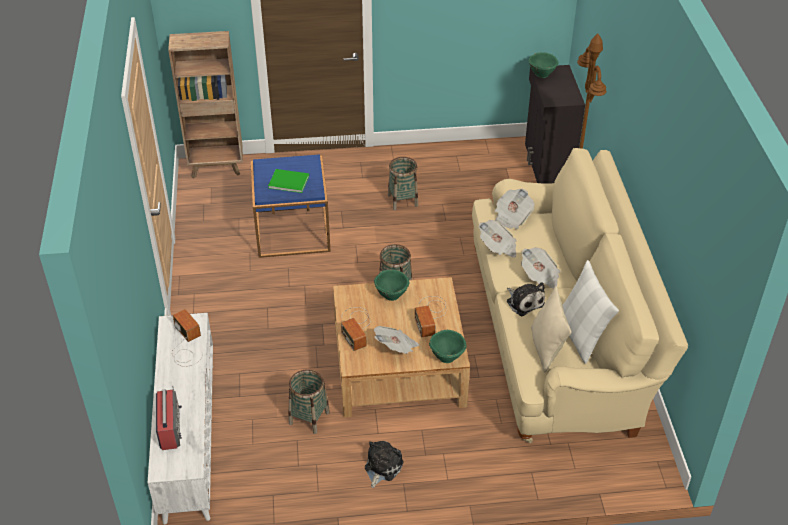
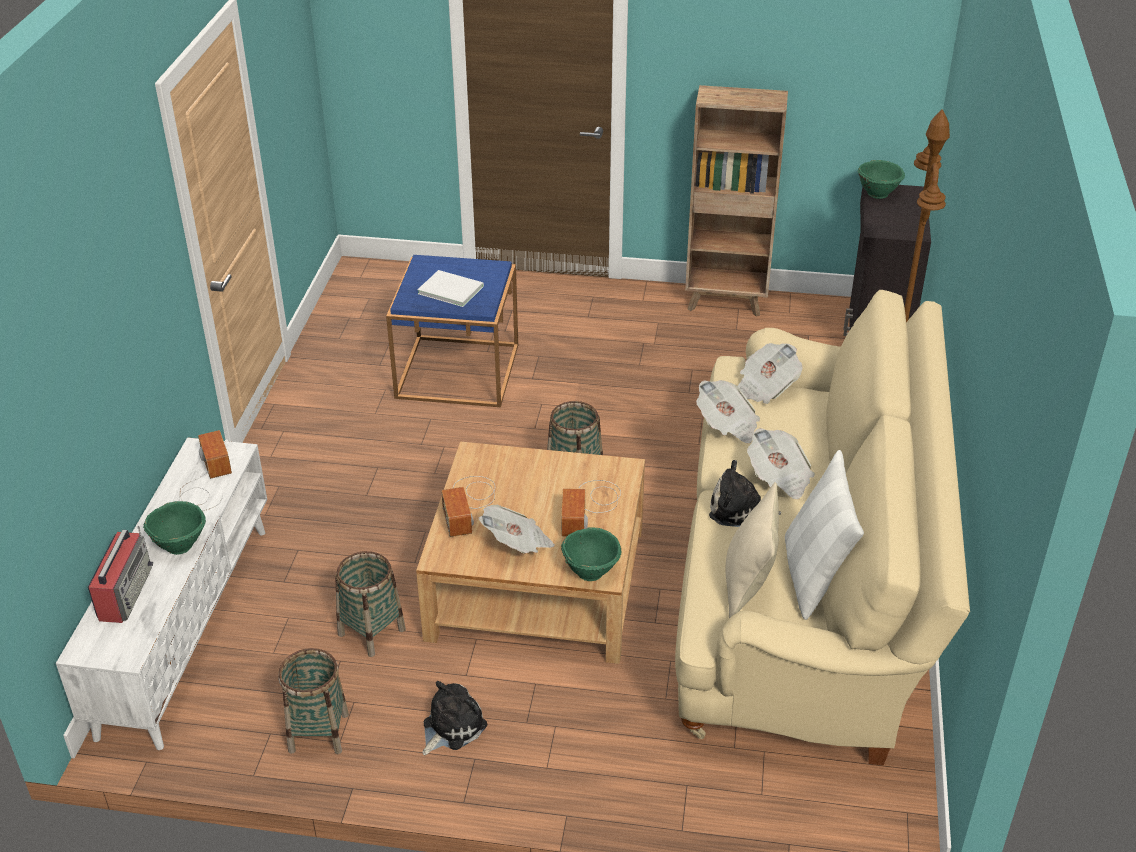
camera: 15 degrees right, 5 degrees down
(217, 167) = (388, 275): brown bookcase -> brown bookcase (726, 302)
(288, 181) = (450, 289): green book -> white book
(391, 294) = (542, 467): green bowl -> green bowl (180, 544)
(402, 200) = (634, 355): basket -> basket (318, 732)
(524, 302) = (739, 510): plush toy -> plush toy turned 120 degrees clockwise

